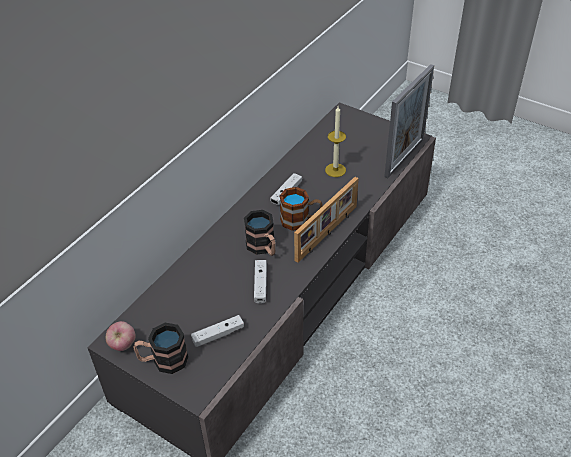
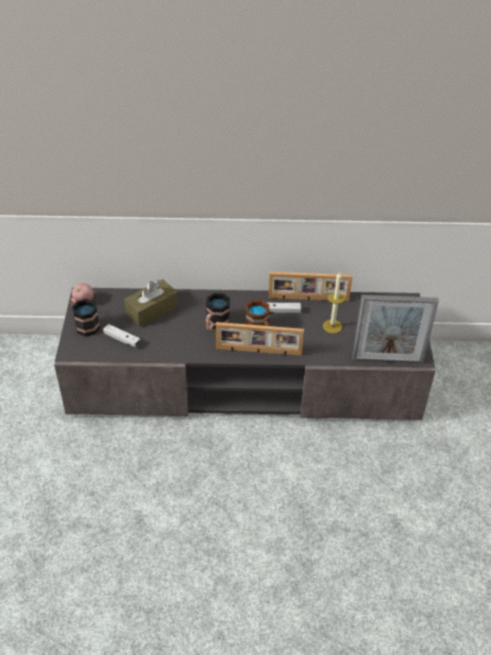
camera: 55 degrees right, 0 degrees up
(195, 289) = (152, 310): none -> brown tissue box
(260, 285) = (180, 339): white game controller -> none
(287, 168) = (308, 299): none -> picture frame

